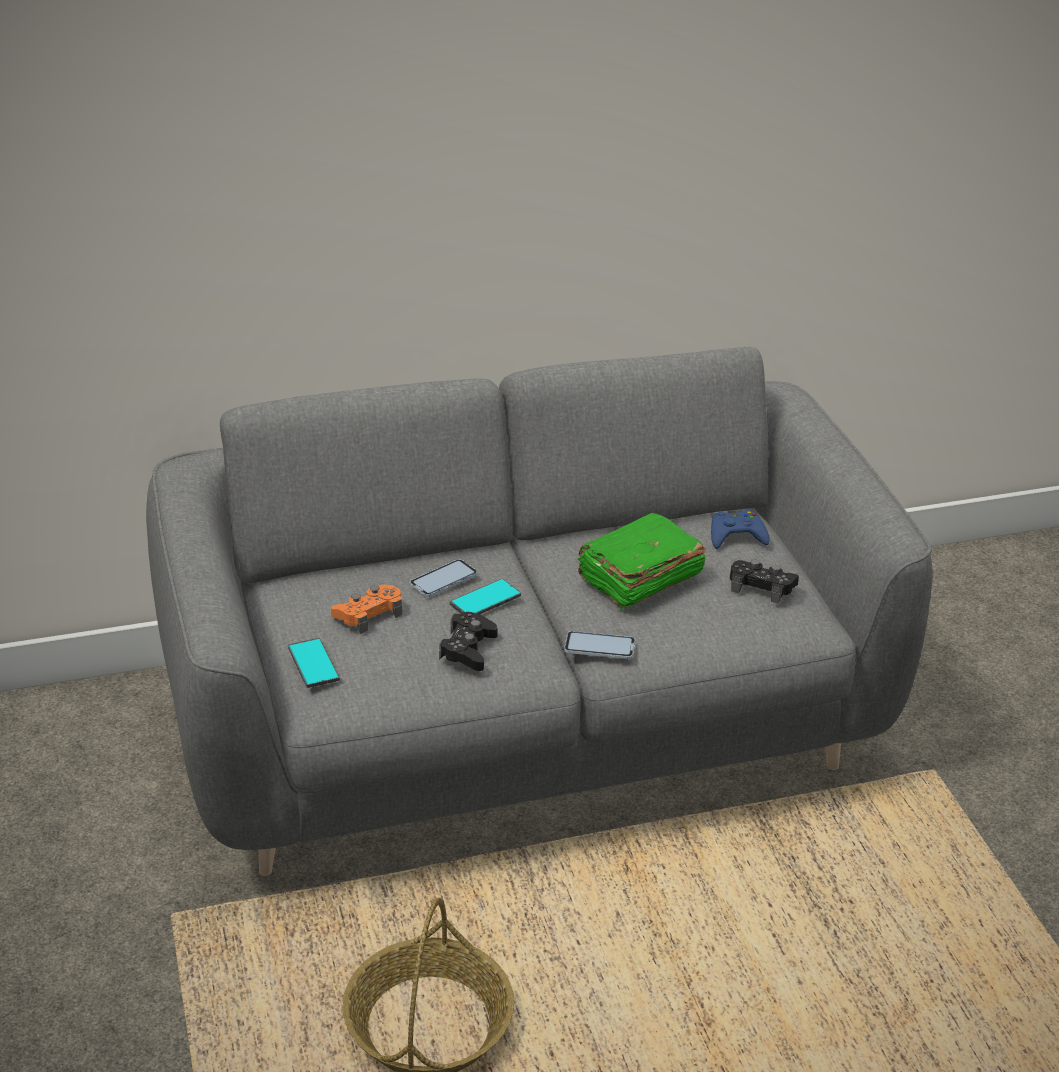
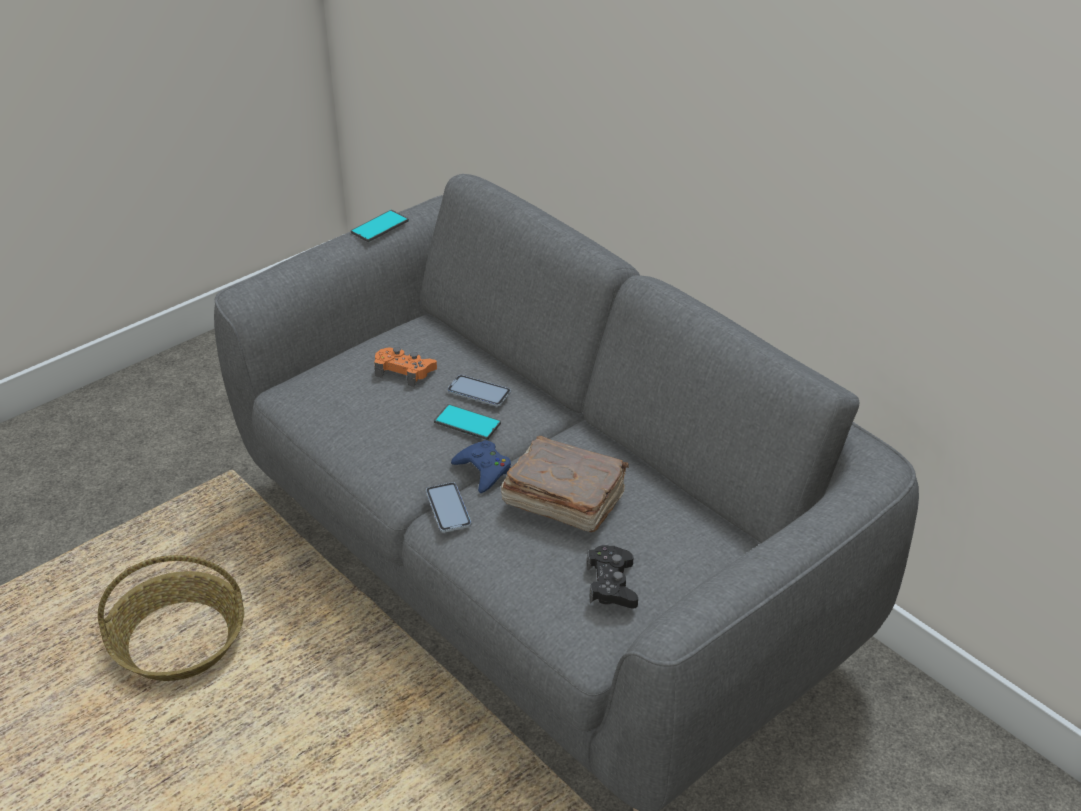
camera: 65 degrees right, 5 degrees up
(313, 664) = (328, 368): phone -> phone (379, 227)
(468, 649) = (393, 436): black game controller -> none
(638, 578) = (563, 499): green book -> brown book
(736, 535) = (687, 543): blue game controller -> blue game controller (483, 470)

